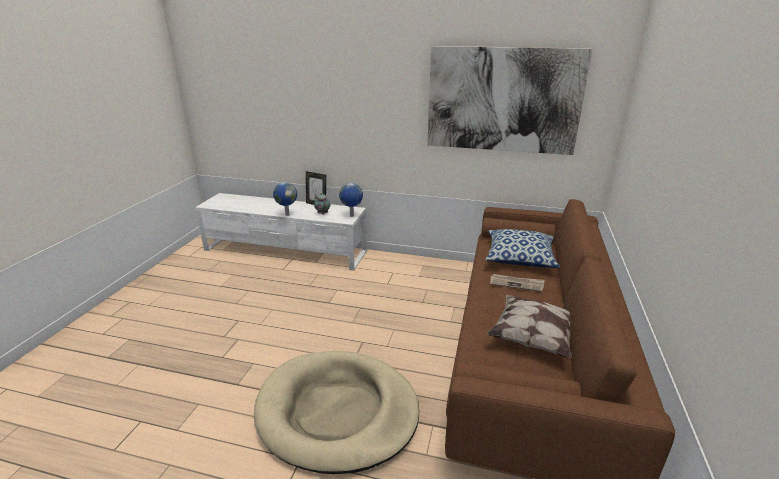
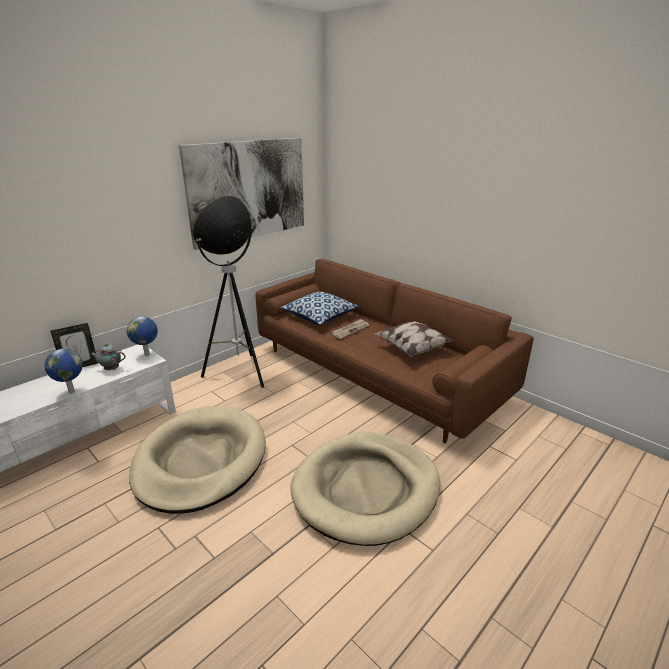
camera: 60 degrees left, 0 degrees up
(310, 306) = (201, 461): none -> beige dog bed
(430, 274) = (240, 374): none -> floor lamp

